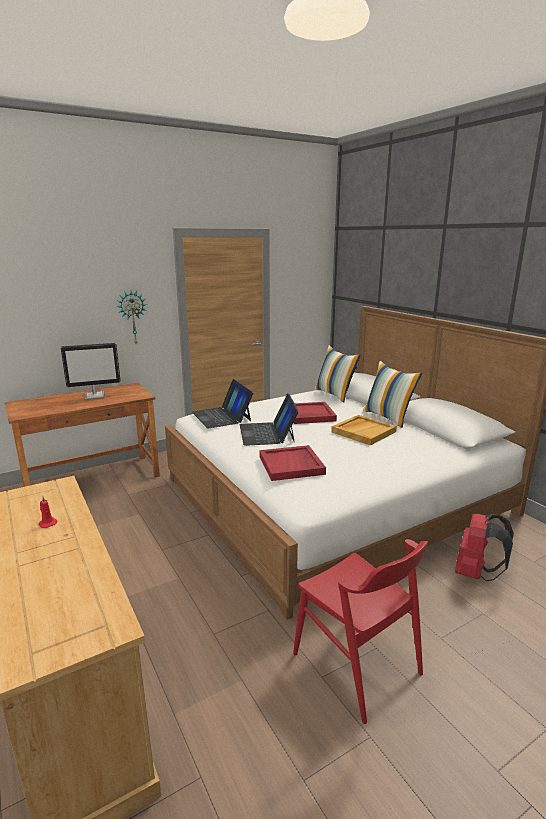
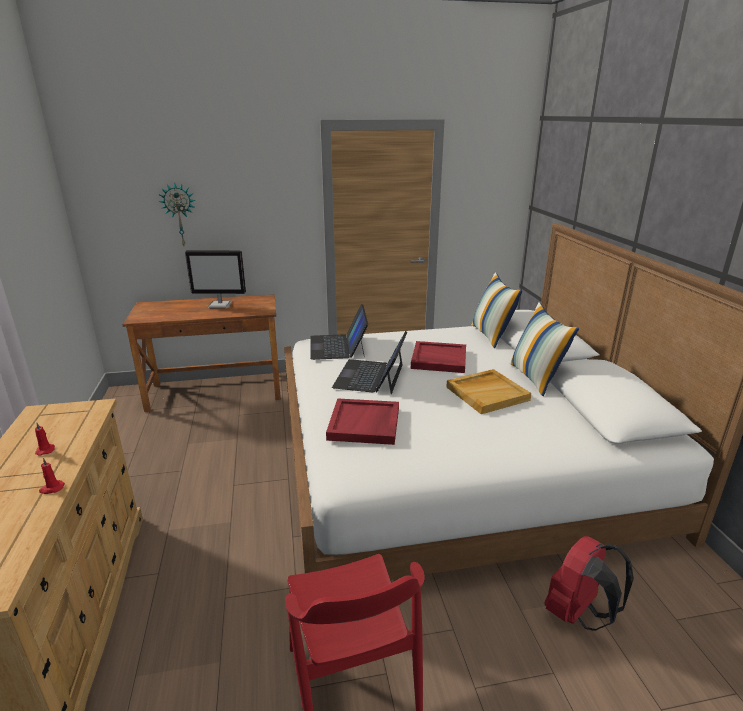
camera: 20 degrees right, 5 degrees up
(87, 548) = (52, 488): none -> red candle
(132, 317) = (270, 222): wall clock -> wall clock (179, 215)

